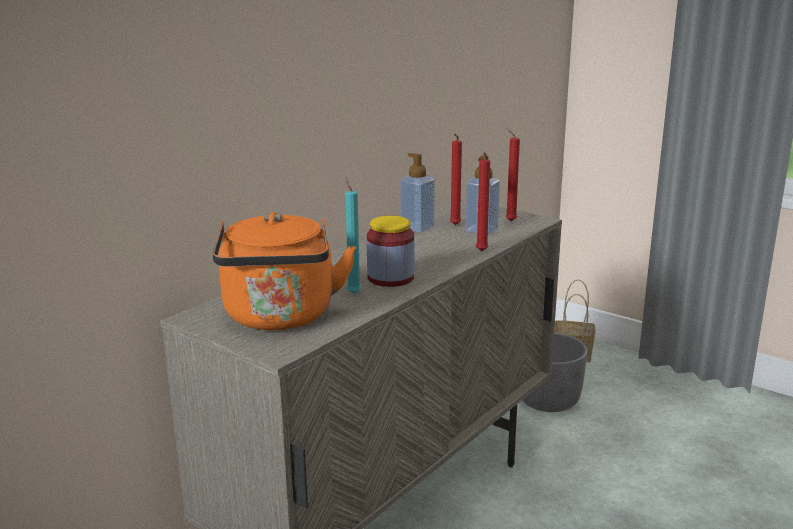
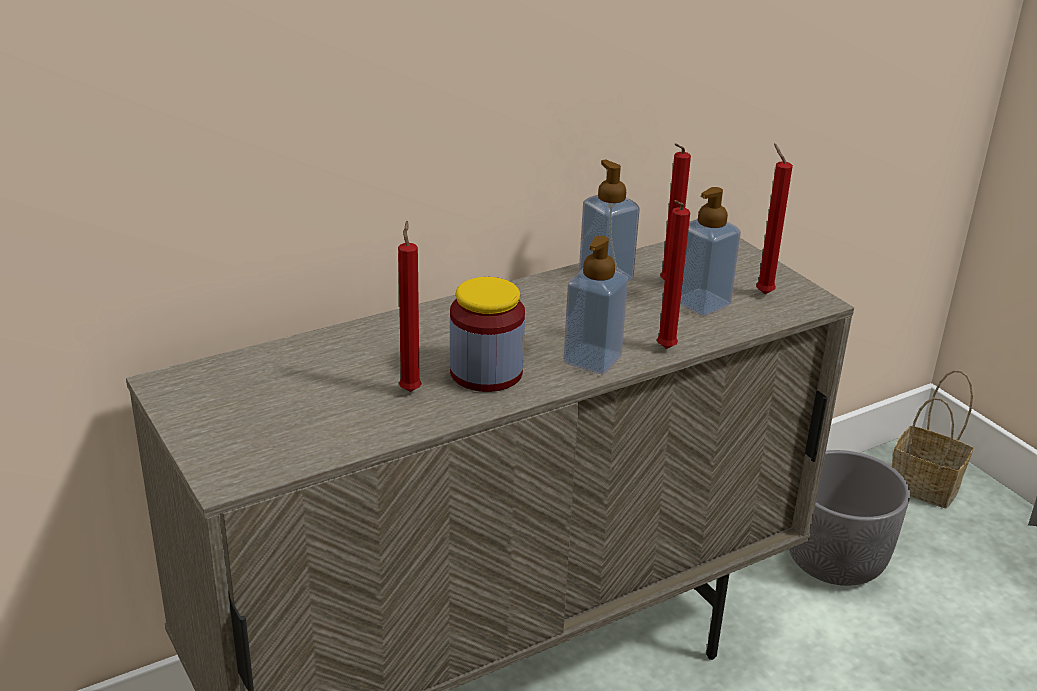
camera: 20 degrees right, 10 degrees up
(280, 318) = (276, 414): orange kettle -> none
(353, 293) = (410, 389): turquoise candle -> red candle
(446, 262) = (592, 360): none -> soap dispenser

